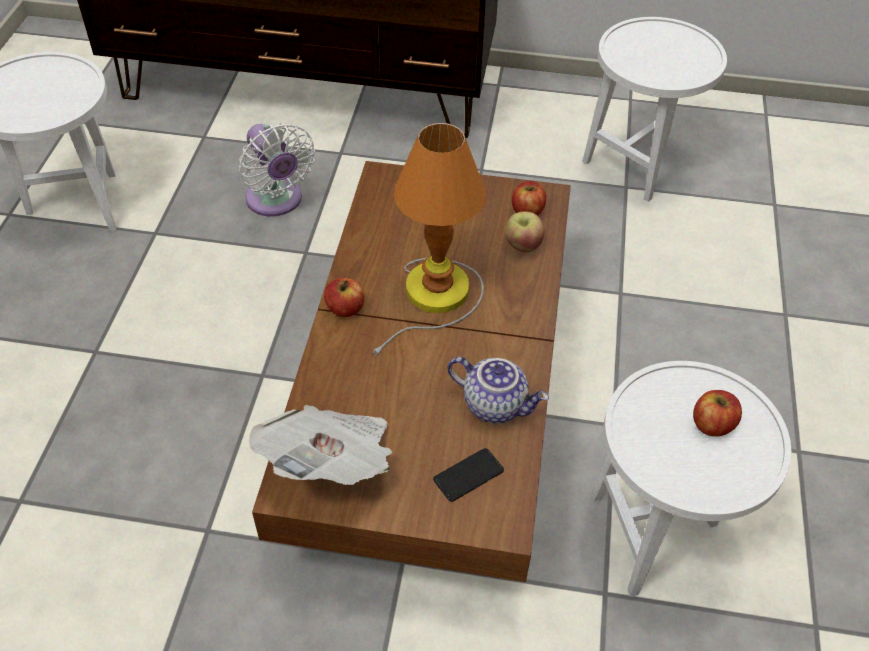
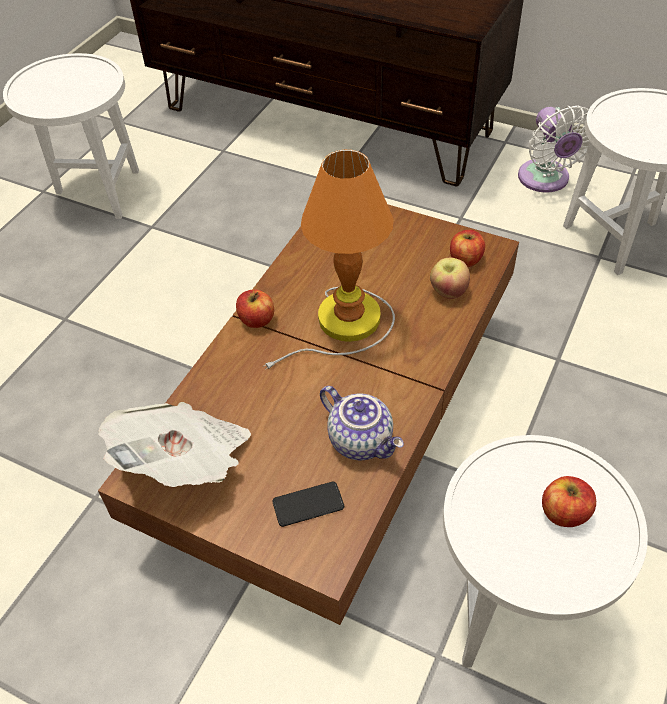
camera: 20 degrees right, 0 degrees up
(276, 201) = (264, 216): white fan -> white fan (545, 180)

